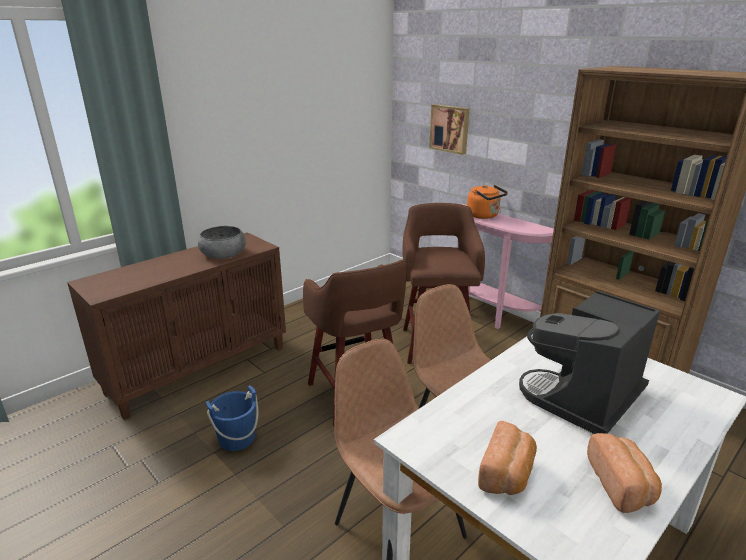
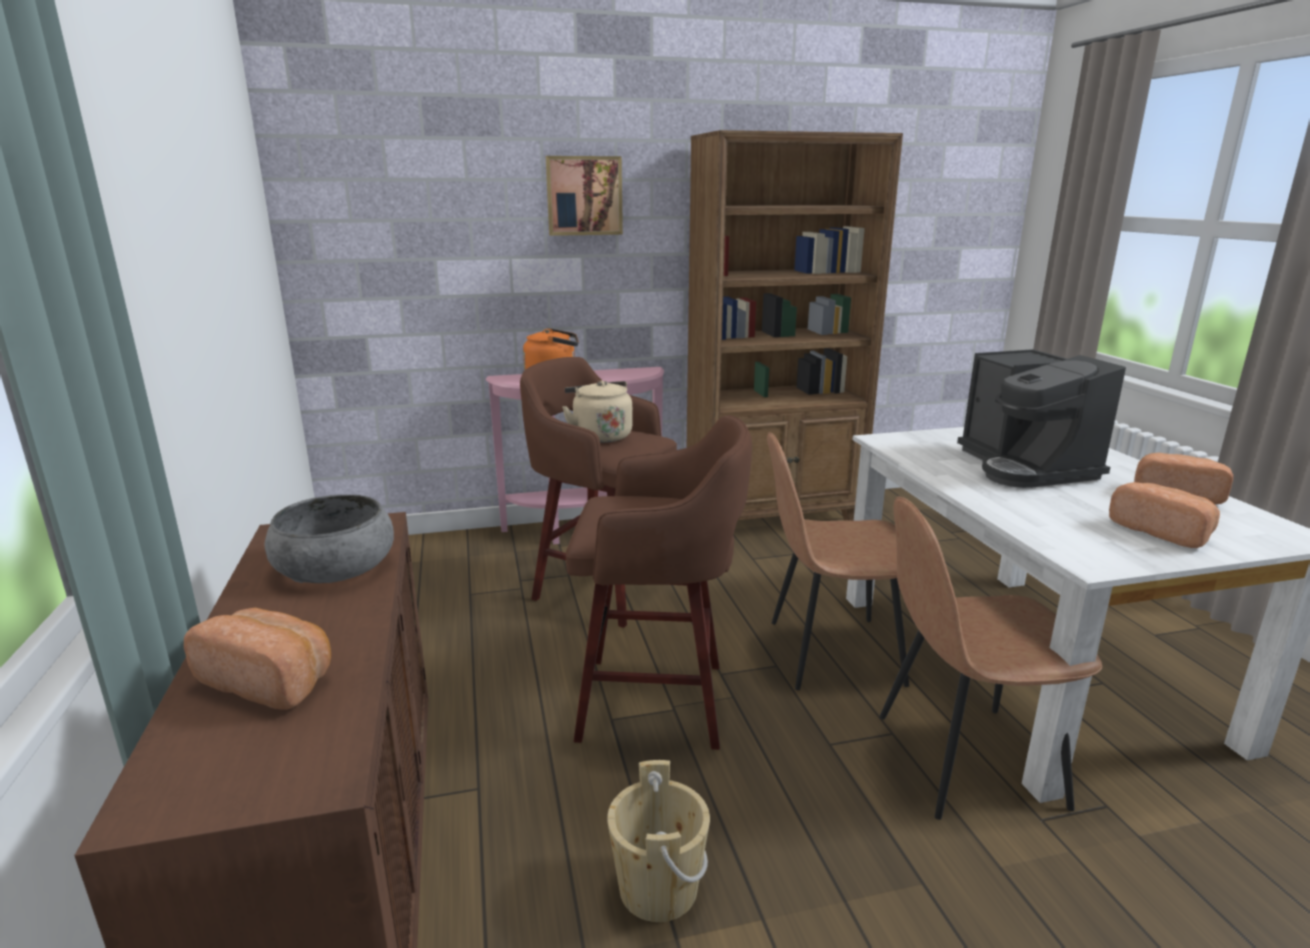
camera: 60 degrees left, 5 degrees down
(146, 272) = (271, 680): none -> bread
(237, 438) = (658, 888): blue bucket -> beige bucket
(442, 255) = (600, 436): none -> beige kettle
(450, 128) = (431, 255): picture -> picture (584, 196)

